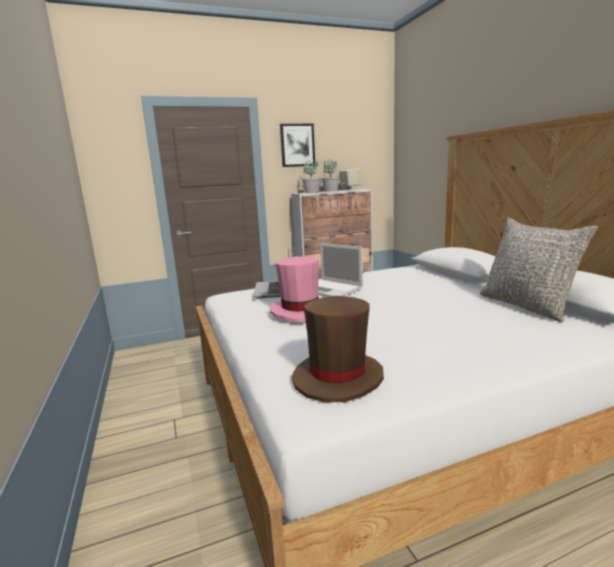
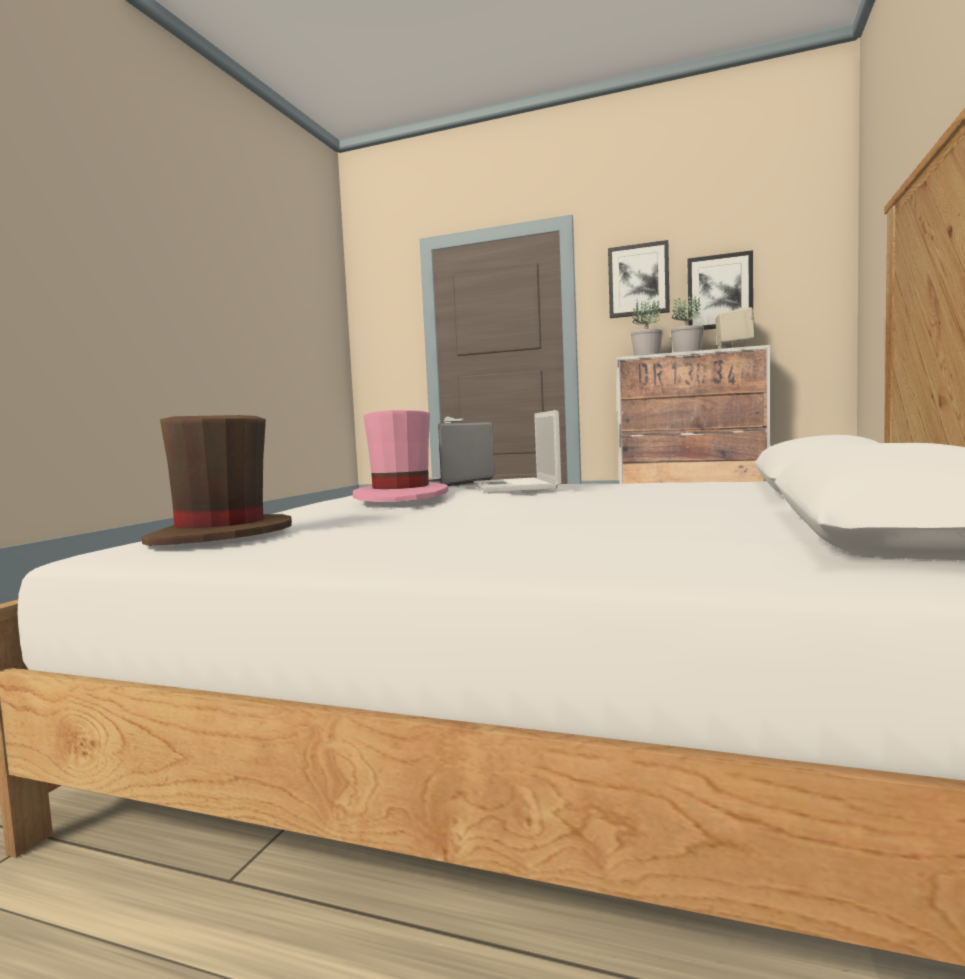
camera: 40 degrees right, 10 degrees down
(338, 156) = (719, 292): none -> picture
(527, 306) = (771, 525): grey pillow -> none

